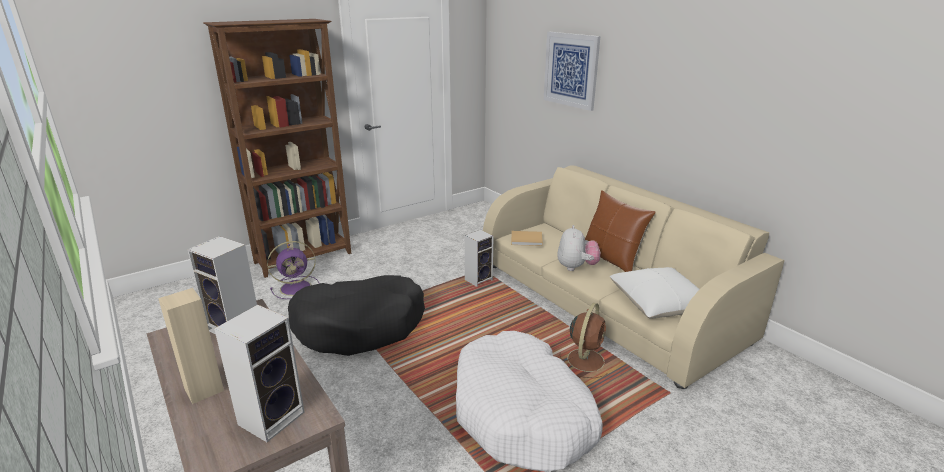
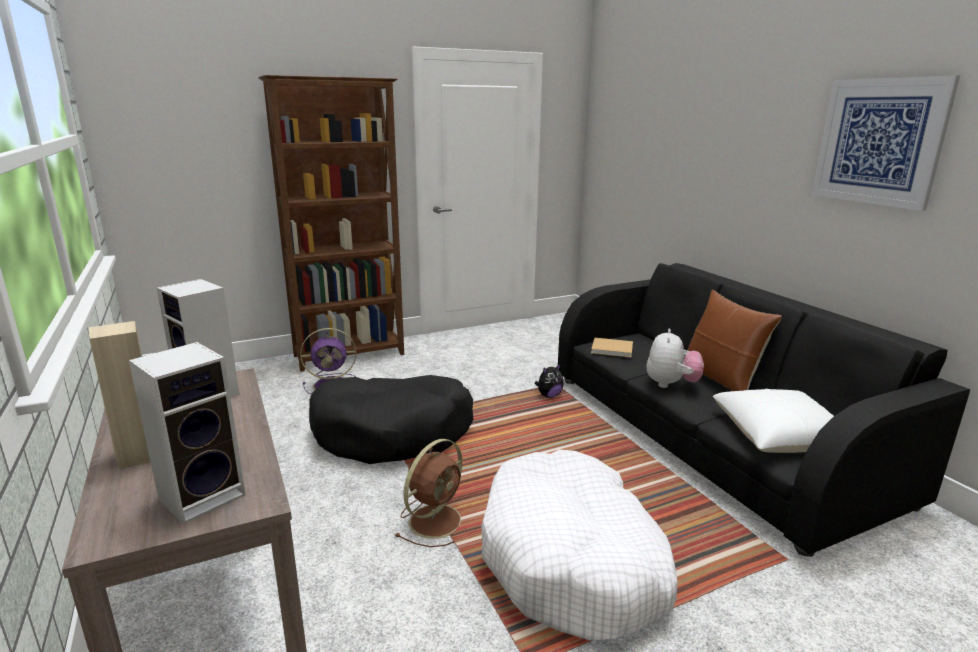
camera: 10 degrees right, 5 degrees down
(479, 280) = (549, 395): speaker -> plush toy
(571, 70) = (683, 145): picture -> picture (879, 142)
(586, 359) = (672, 502): brown fan -> brown fan (437, 520)
(606, 300) = (712, 433): beige sofa -> black sofa

